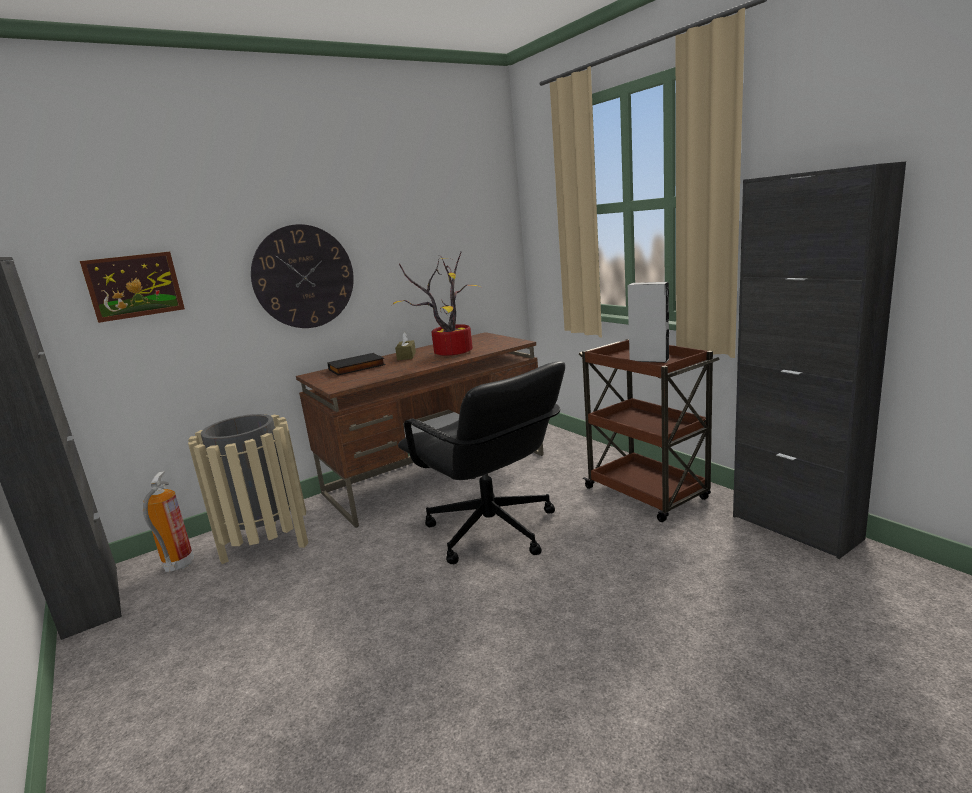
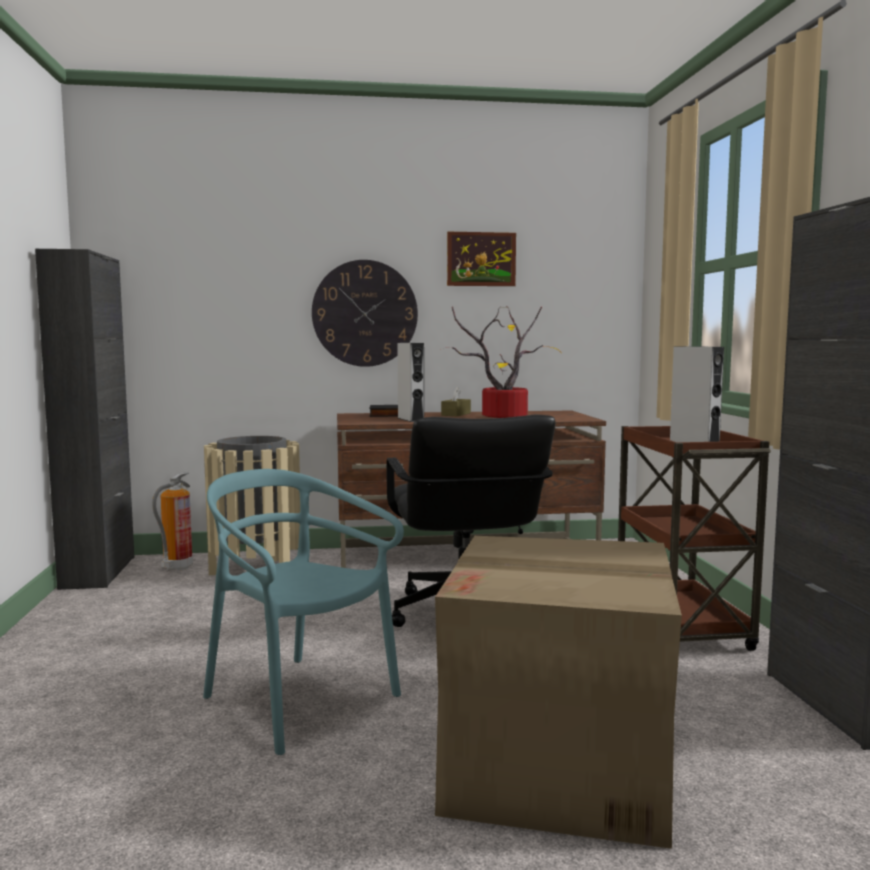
camera: 25 degrees right, 10 degrees down
(134, 286) = (207, 299): picture -> picture (481, 259)
(382, 372) = (410, 419): none -> grey speaker
(449, 677) = (298, 700): none -> turquoise chair
(701, 656) = (559, 768): none -> cardboard box

